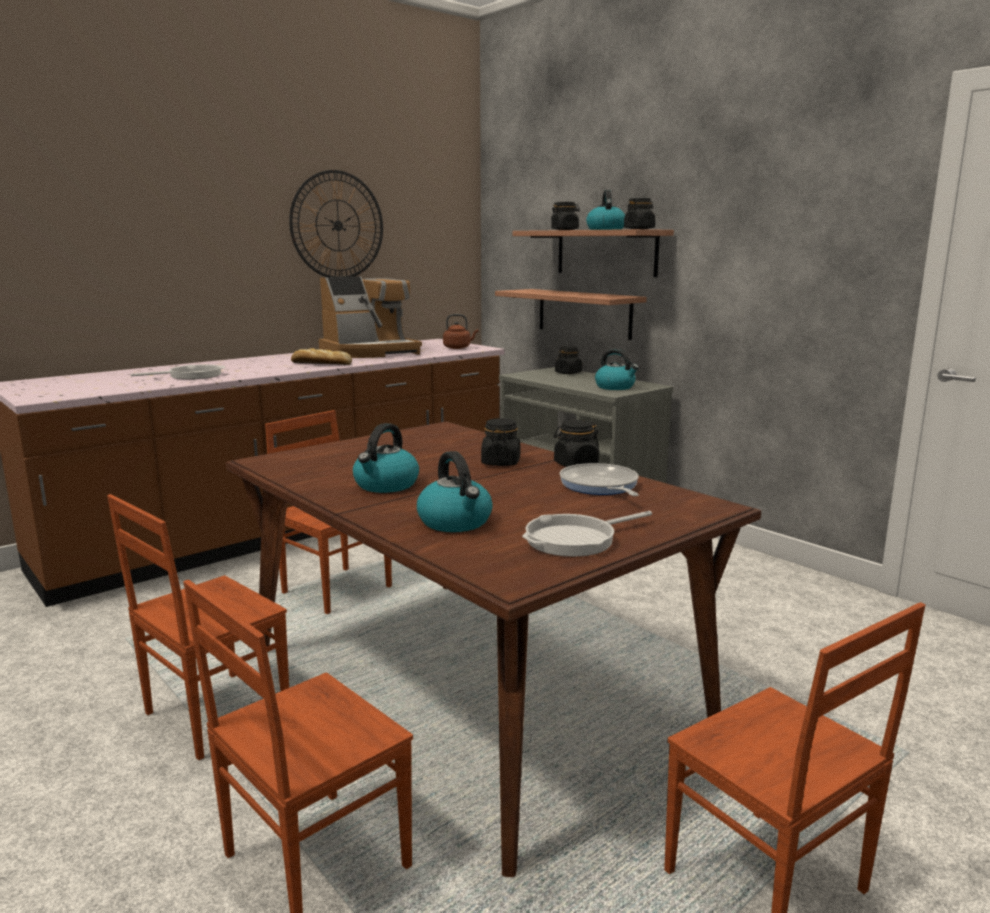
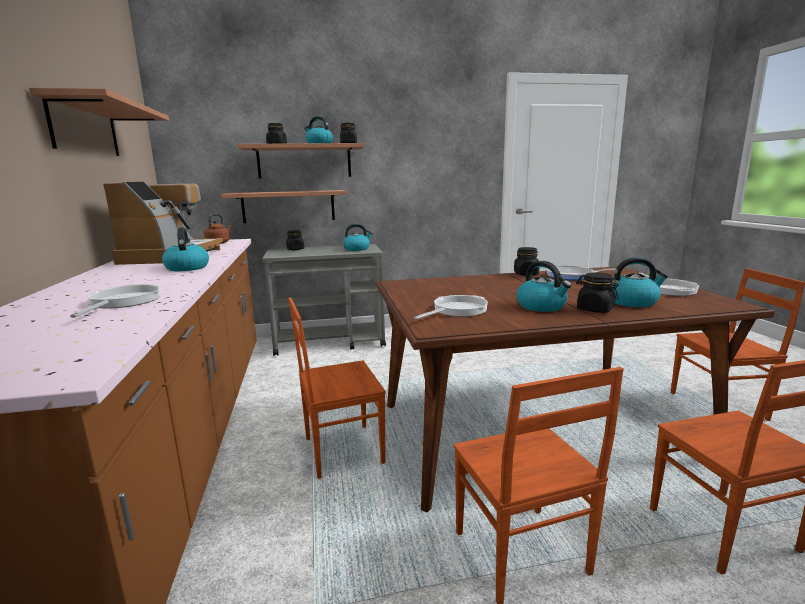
camera: 60 degrees left, 0 degrees up
(320, 364) = (187, 268): bread -> kettle
(337, 225) = (85, 128): wall clock -> shelf
(338, 459) = (457, 310): none -> frying pan
(501, 462) = (508, 283): black jar -> black jar (594, 309)

